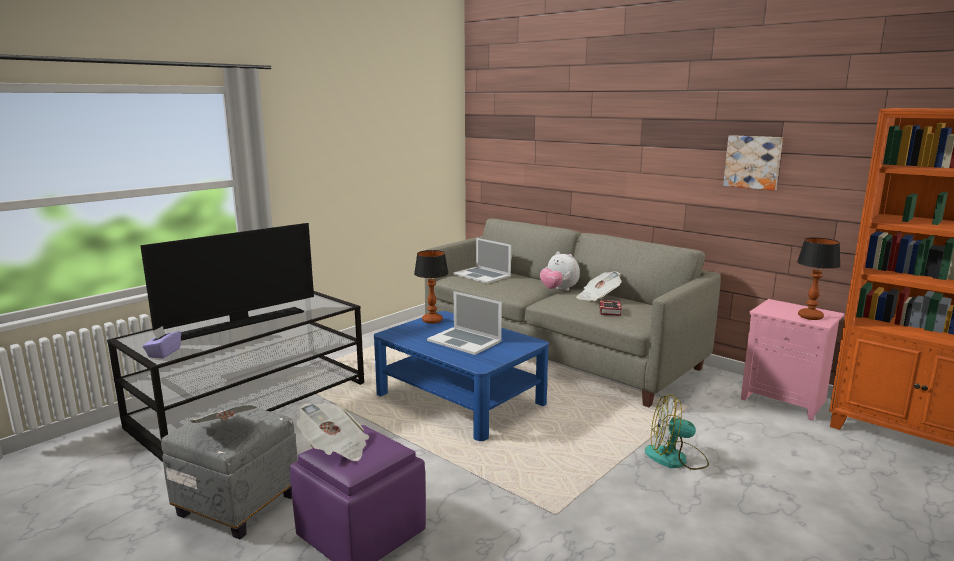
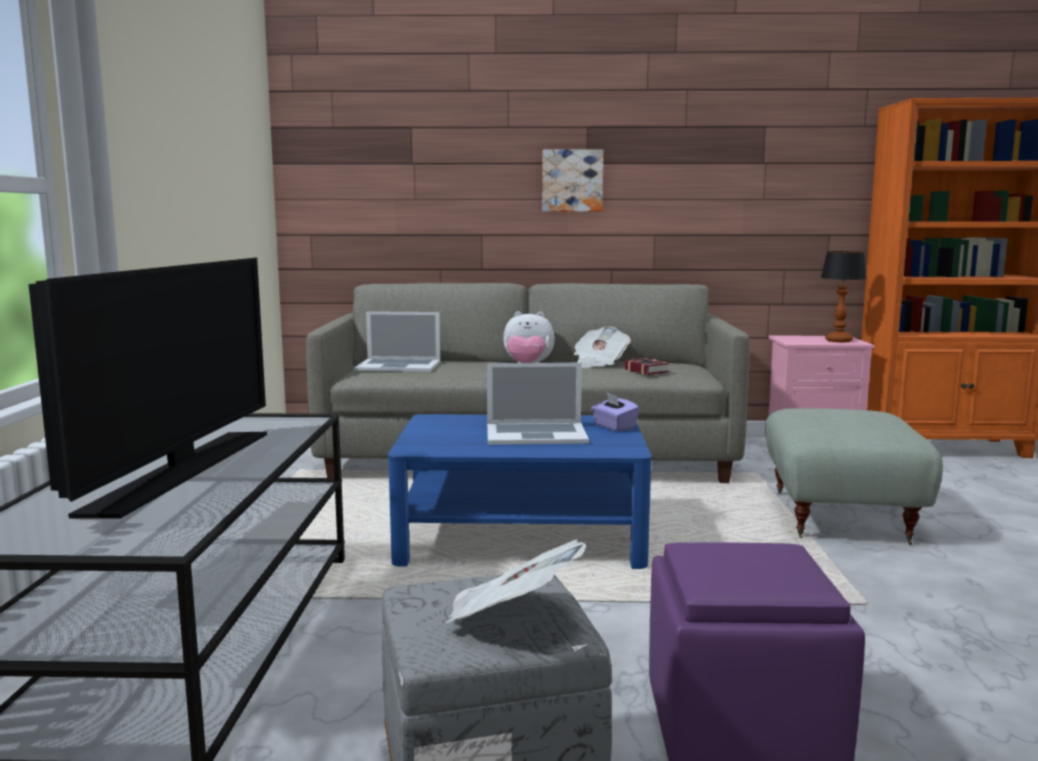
camera: 40 degrees left, 5 degrees down
(163, 353) = (144, 539): purple tissue box -> purple tissue box (614, 427)
(335, 448) = (729, 572): newspaper -> none
(432, 320) = (433, 425): table lamp -> none
(676, 458) = (842, 517): fan -> grey ottoman
(753, 162) = (736, 175): picture -> picture (572, 181)

